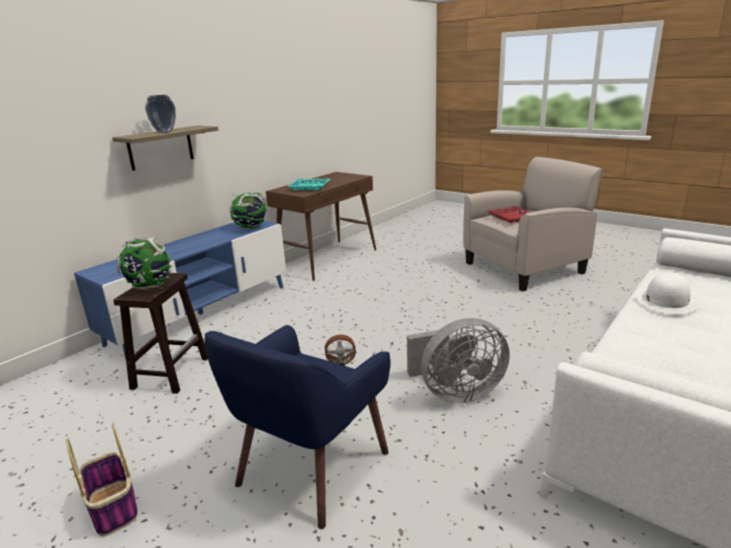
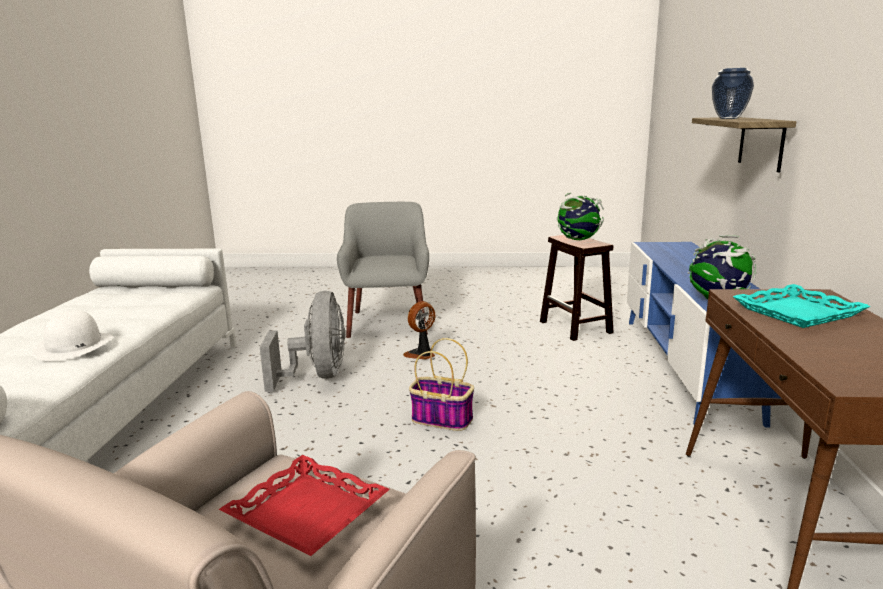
camera: 145 degrees right, 5 degrees down
(114, 508) = (467, 293): basket -> basket (440, 419)
(311, 468) = (388, 322): blue armchair -> grey armchair
(456, 393) = (317, 376): grey fan -> grey fan turned 135 degrees clockwise

